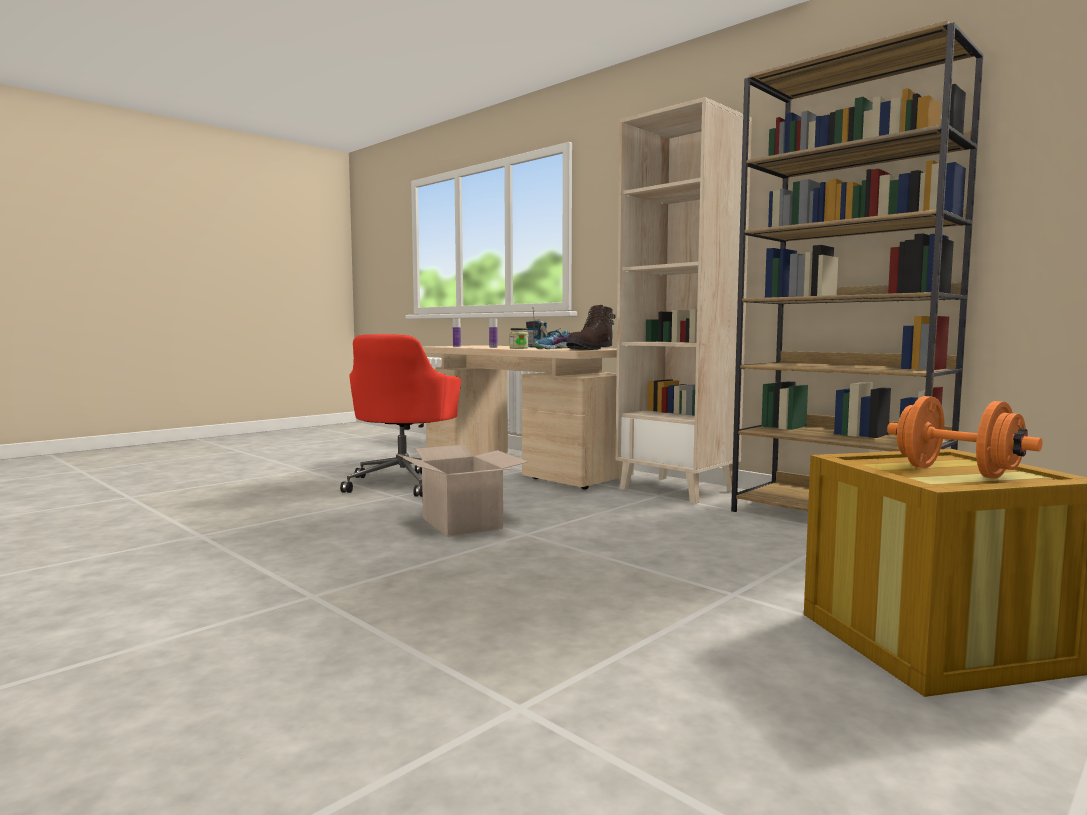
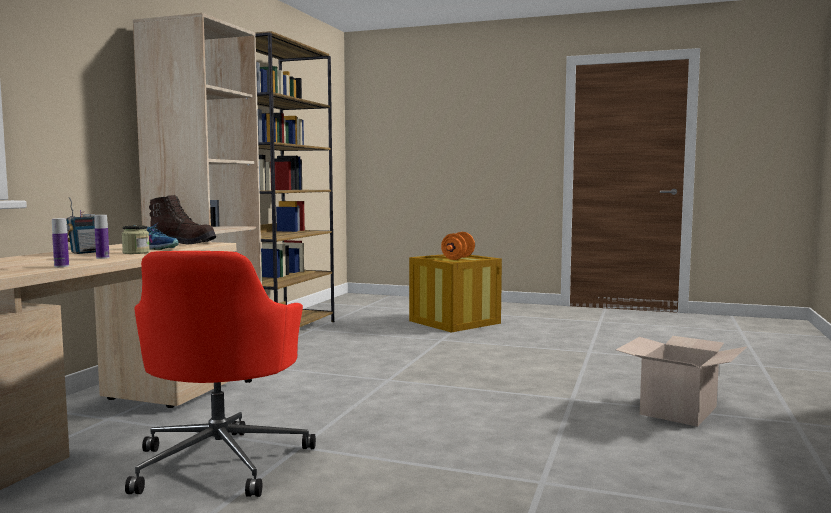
camera: 115 degrees left, 0 degrees up
(404, 483) = (222, 461): red office chair -> red office chair turned 105 degrees clockwise
(461, 523) = (380, 400): cardboard box -> cardboard box (679, 410)

